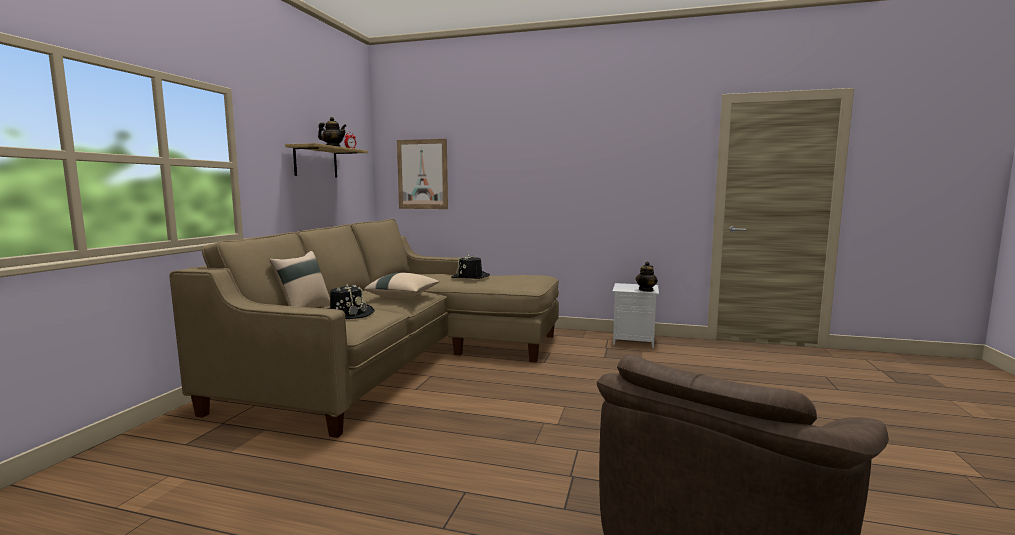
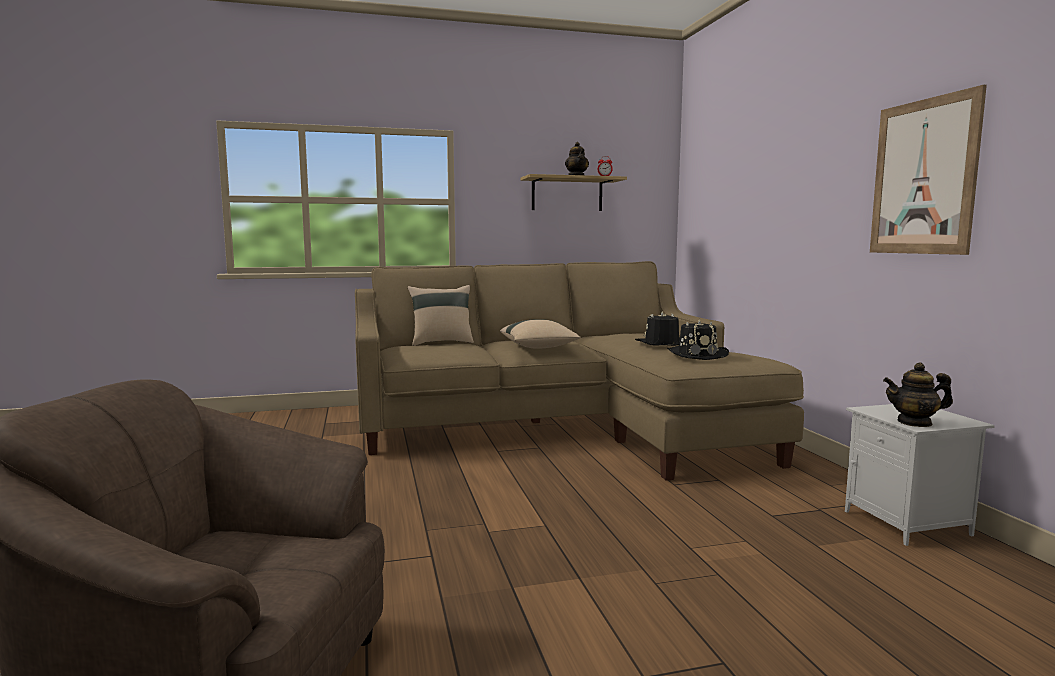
camera: 60 degrees right, 0 degrees up
(346, 314) = (442, 348): black hat -> black hat (697, 354)
(422, 174) = (713, 202): picture -> picture (923, 177)

